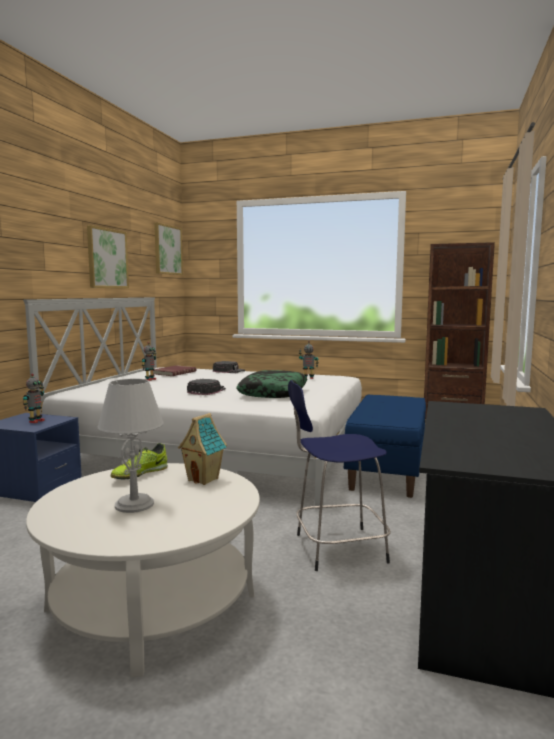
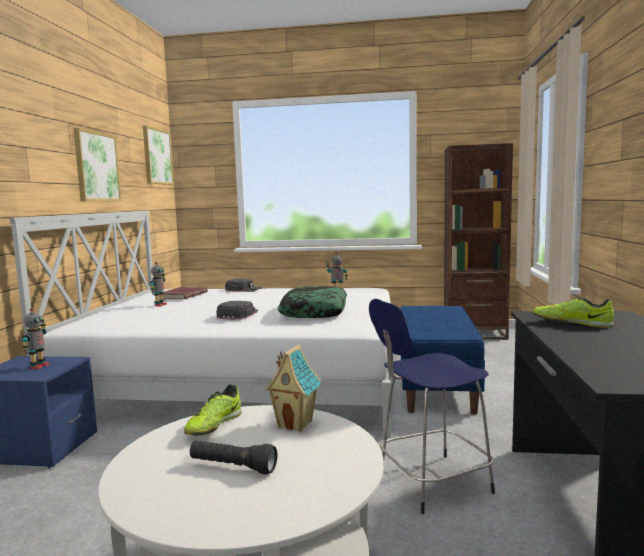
camera: 10 degrees left, 0 degrees up
(134, 504) = (232, 467): grey table lamp -> black flashlight
(471, 414) = (571, 323): none -> shoe

